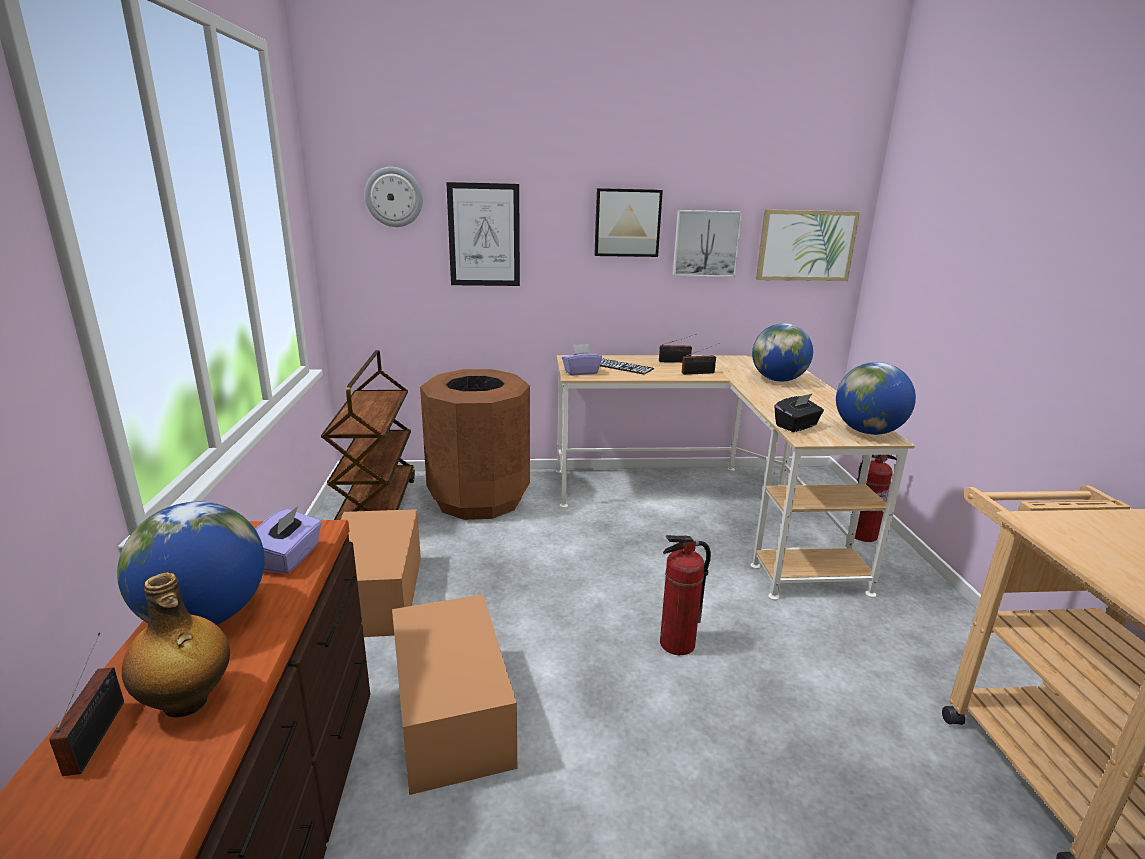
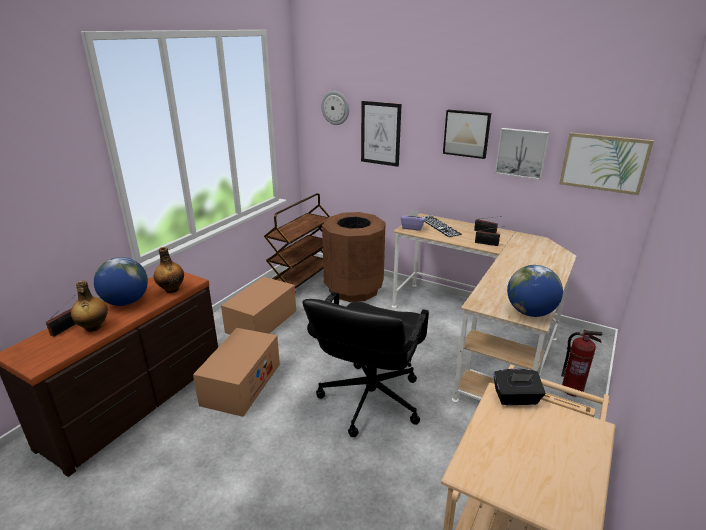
camera: 35 degrees right, 5 degrees up
(289, 558) = (172, 289): purple tissue box -> bottle
(677, 644) = (369, 400): fire extinguisher -> black office chair
(778, 380) = (536, 261): globe -> none
(796, 426) = (486, 295): black tissue box -> black tissue box (516, 398)

